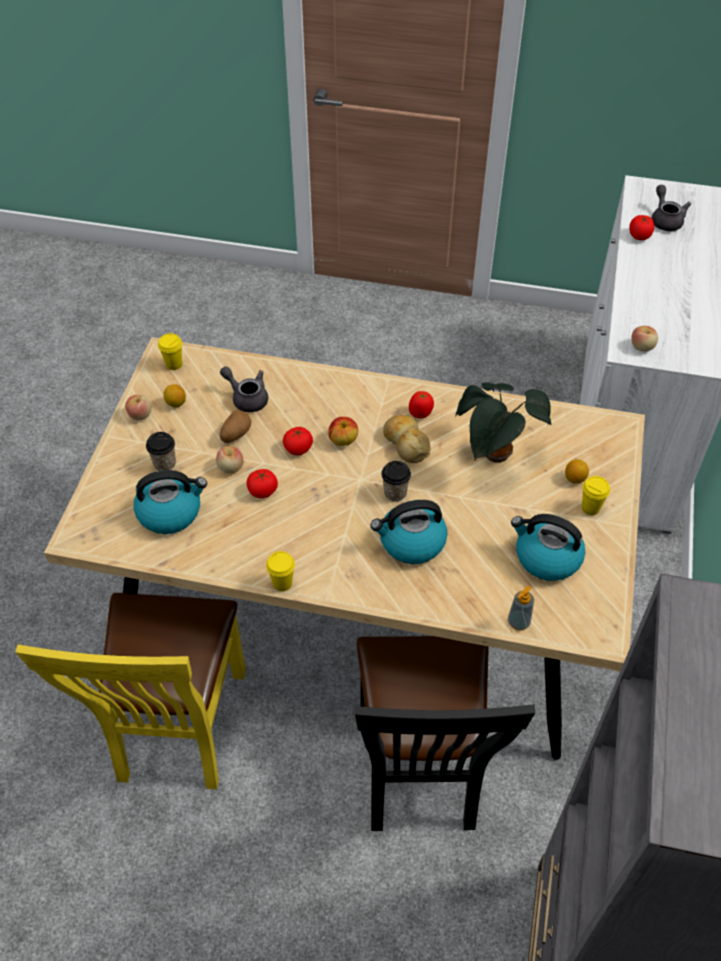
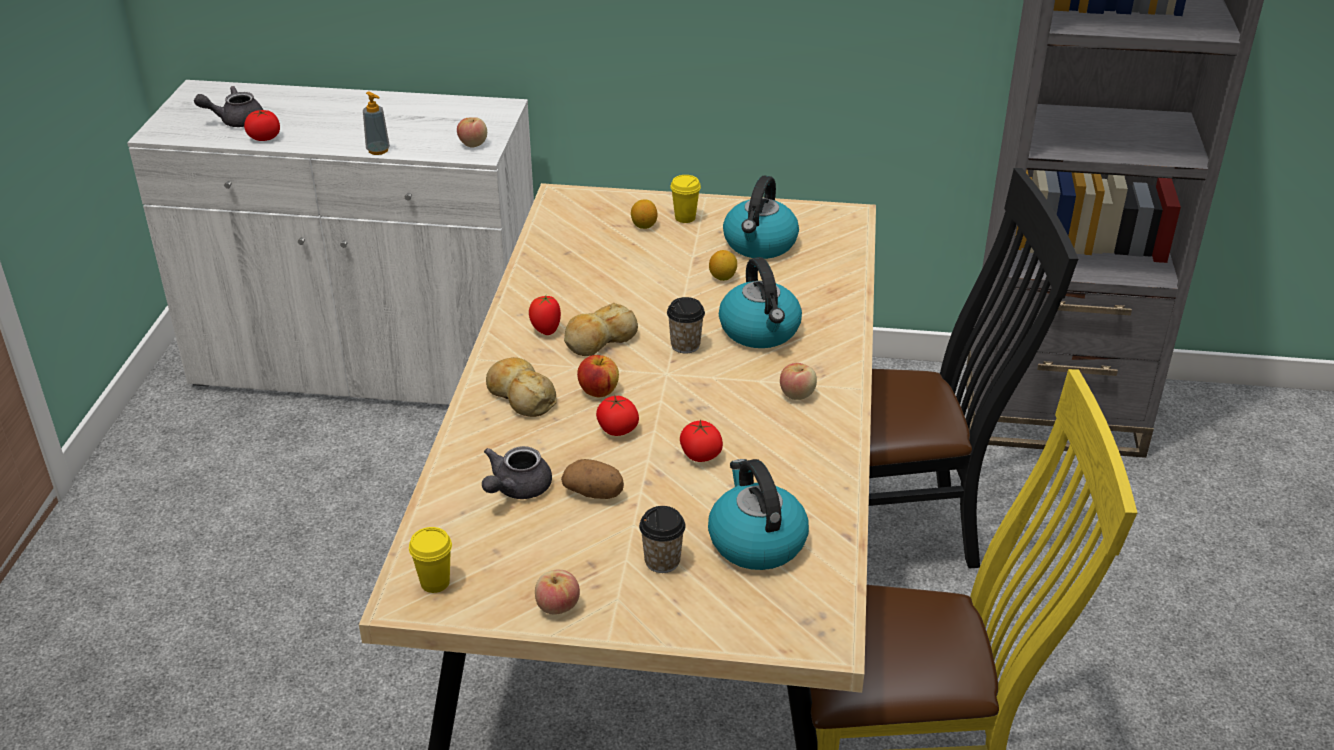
camera: 95 degrees left, 15 degrees down
(176, 403) = (529, 567): lemon -> lemon (723, 277)
(231, 467) = (661, 490): apple -> apple (797, 394)
(282, 583) = (849, 424): yellow cup -> none
(343, 400) = (521, 396): none -> bread
(495, 457) = (616, 275): potted plant -> none
(518, 622) = (849, 261): soap dispenser -> soap dispenser (378, 150)

